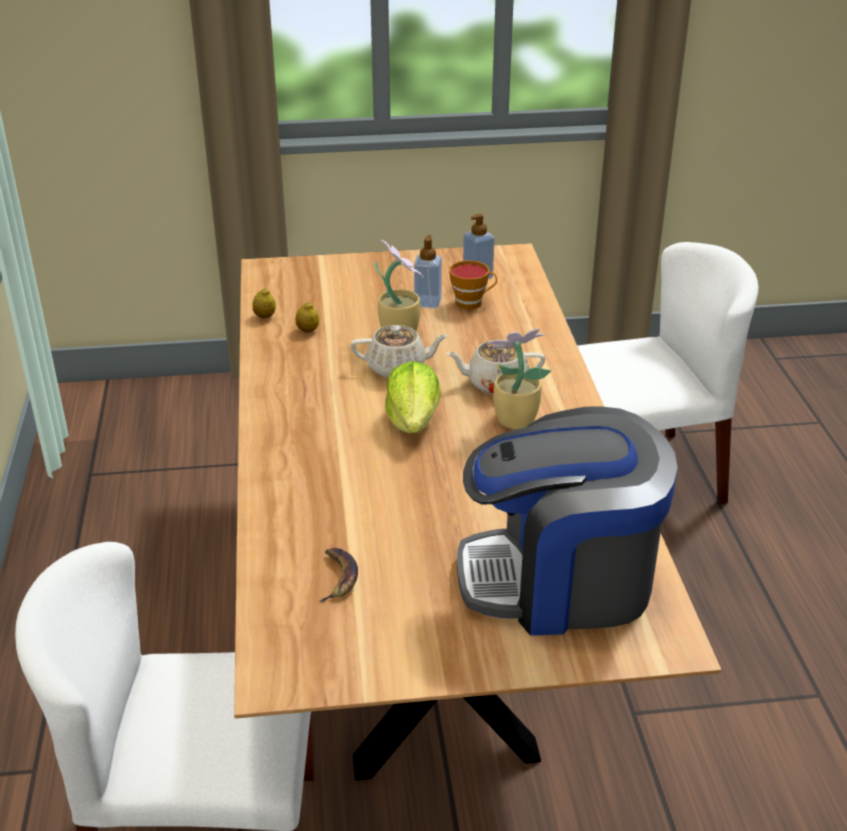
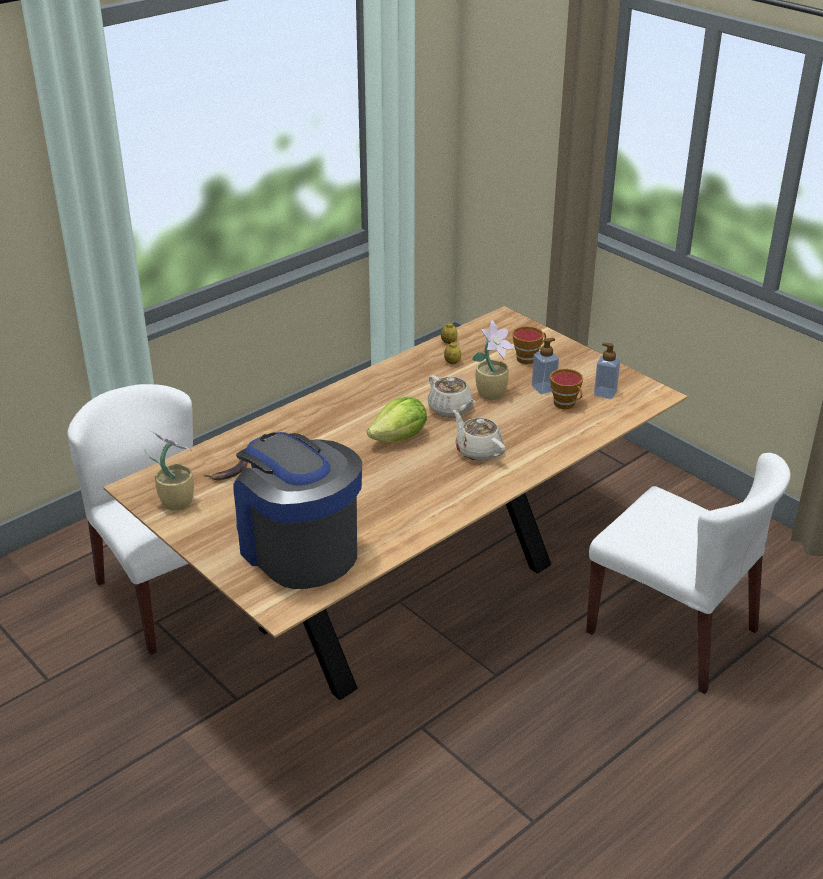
camera: 55 degrees right, 0 degrees up
(361, 287) = (528, 358): none -> cup
(513, 420) = (444, 472): potted plant -> potted plant (176, 501)

